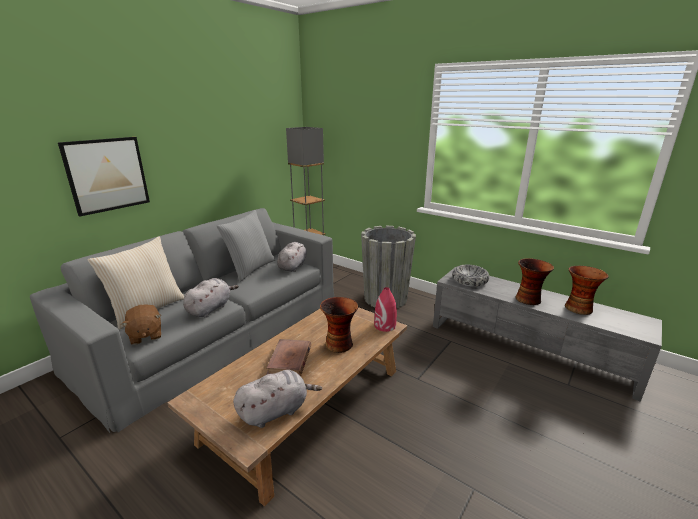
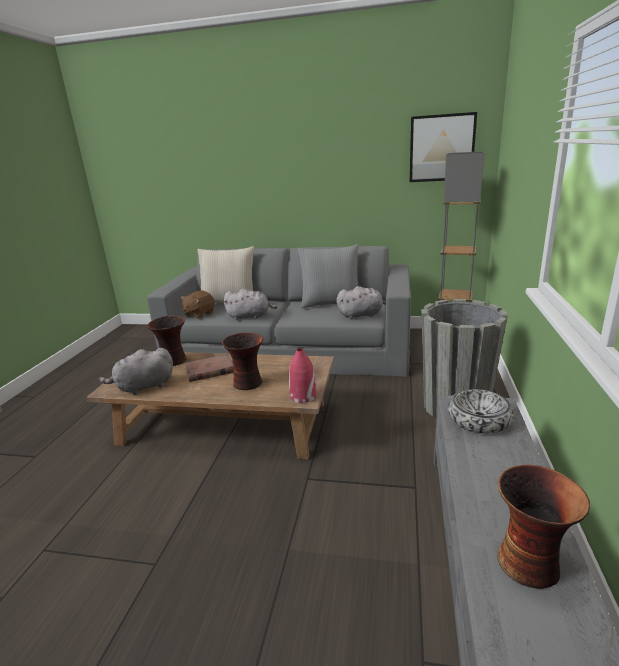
camera: 65 degrees right, 0 degrees up
(107, 175) = (251, 191): picture -> picture (441, 148)
(276, 411) = (143, 387): grey plush toy -> grey plush toy turned 120 degrees clockwise
(528, 299) = (485, 489): vase -> vase (174, 361)

